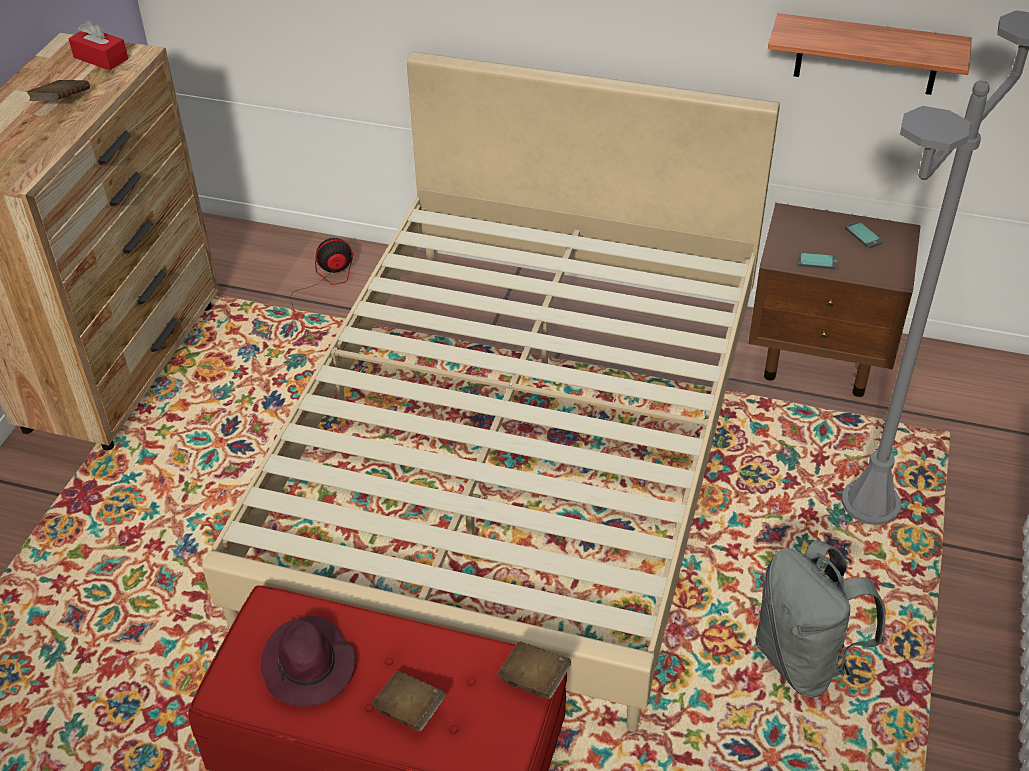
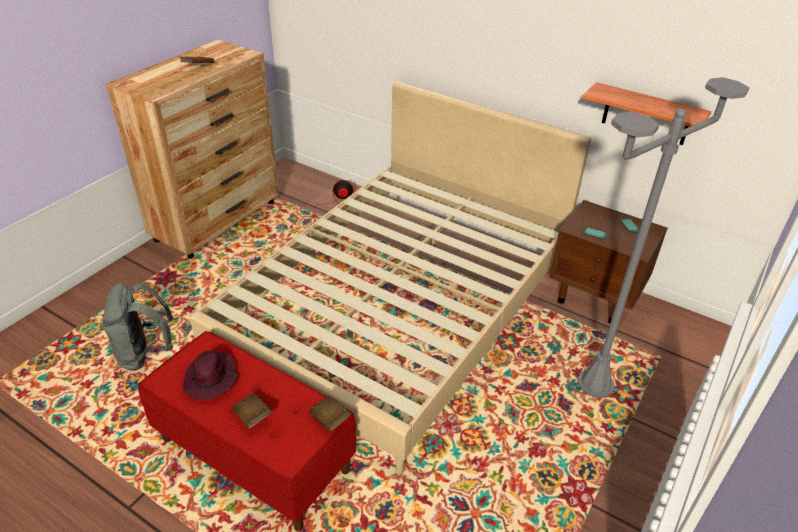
camera: 15 degrees right, 5 degrees down
(101, 58) = (229, 52): red tissue box -> none
(804, 660) = (519, 463): grey backpack -> grey backpack (145, 354)

